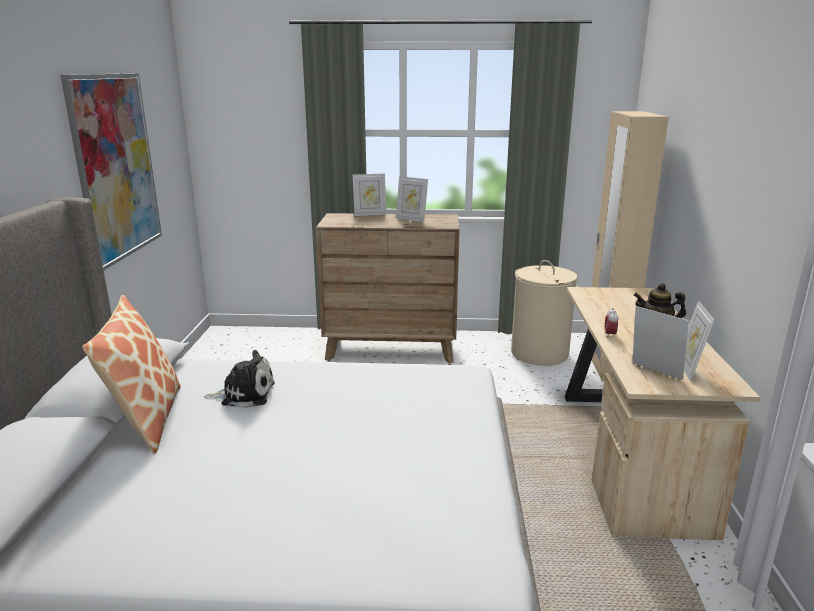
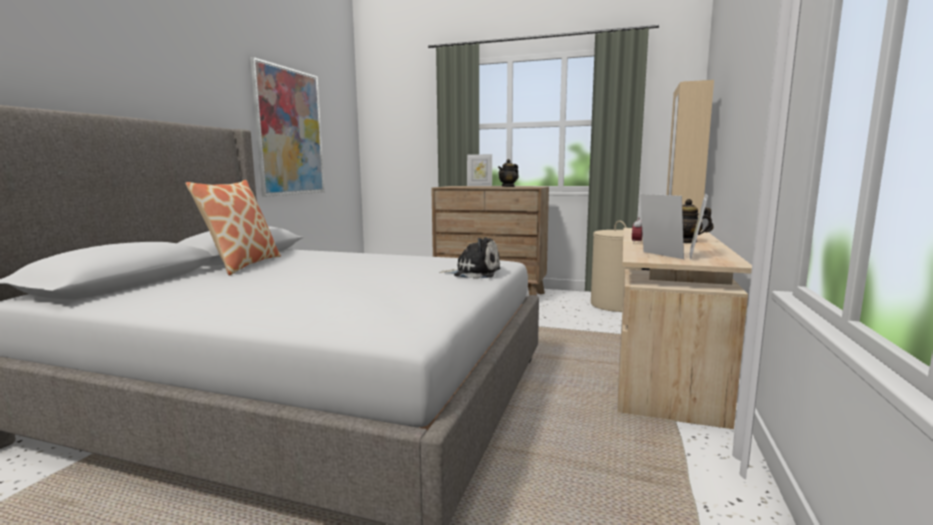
camera: 15 degrees right, 10 degrees down
(245, 394) = (320, 260): plush toy -> plush toy (474, 273)
(411, 219) = (508, 186): picture frame -> teapot

